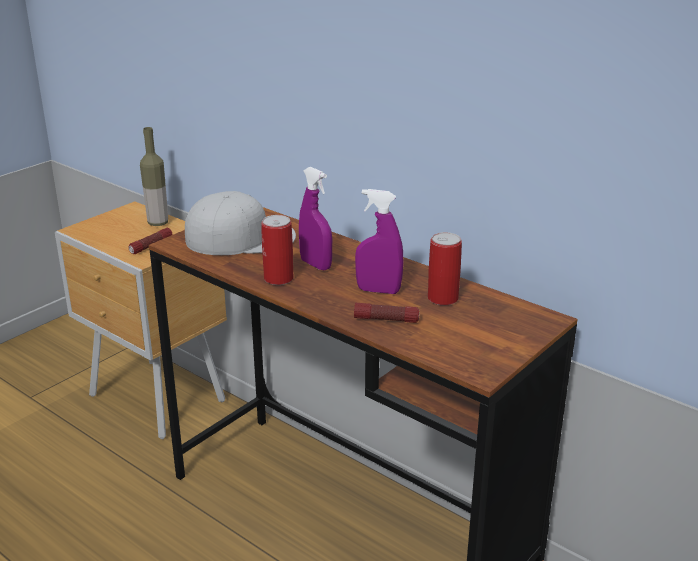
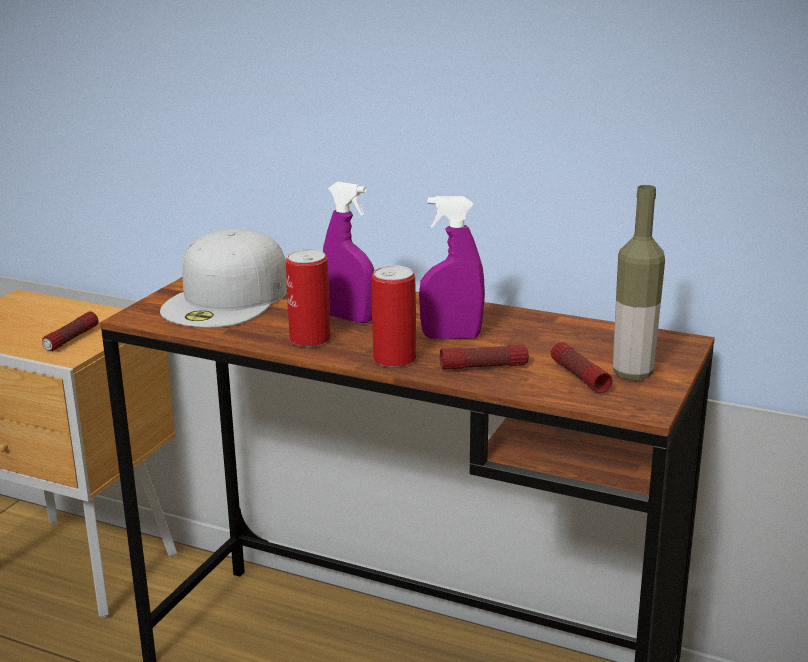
camera: 15 degrees left, 5 degrees down
(158, 223) = (66, 311): bottle -> bottle (632, 373)
(242, 237) = (228, 299): white cap -> white cap turned 135 degrees clockwise
(442, 298) = (538, 335): can -> can (394, 359)
(450, 338) = (579, 377): none -> flashlight

